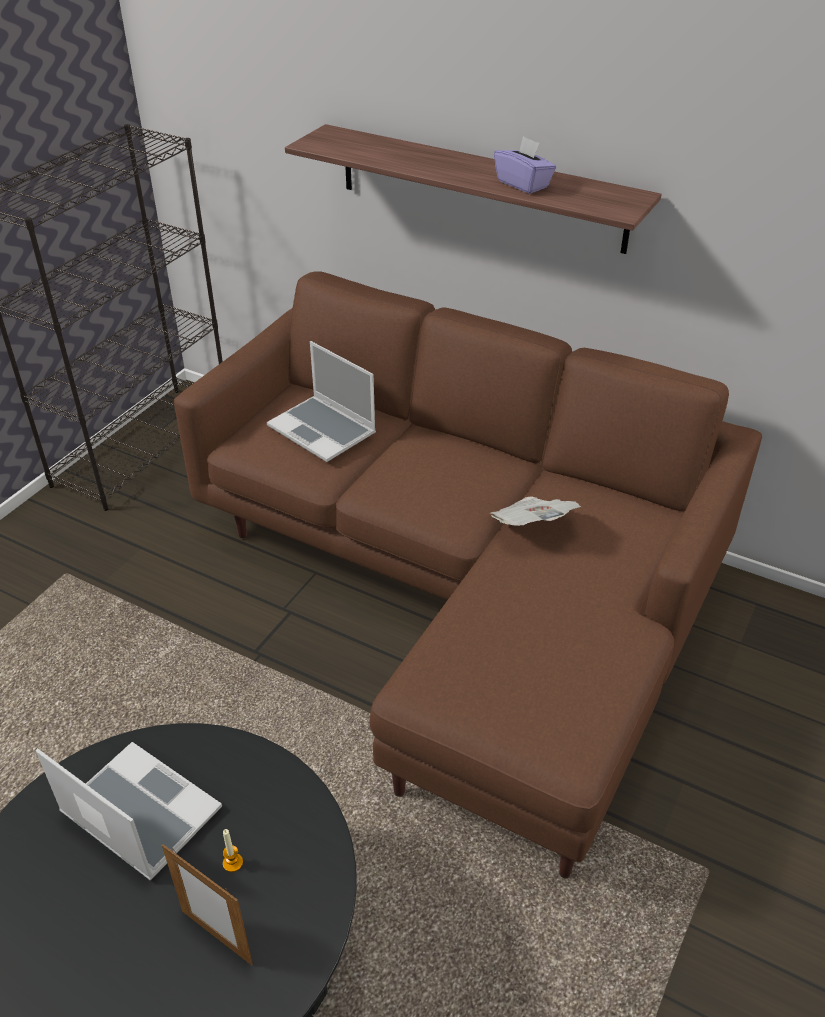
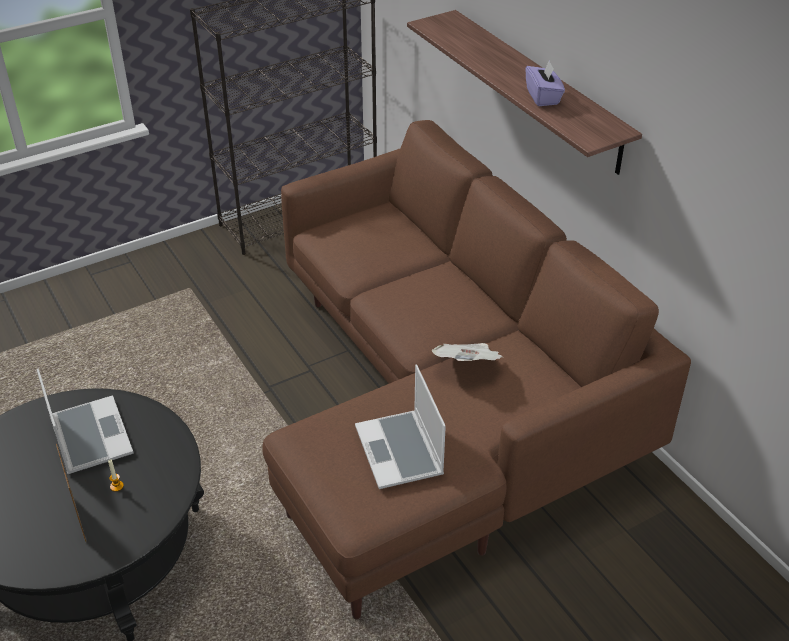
camera: 30 degrees right, 0 degrees up
(323, 430) = (379, 243): laptop -> laptop (400, 452)

